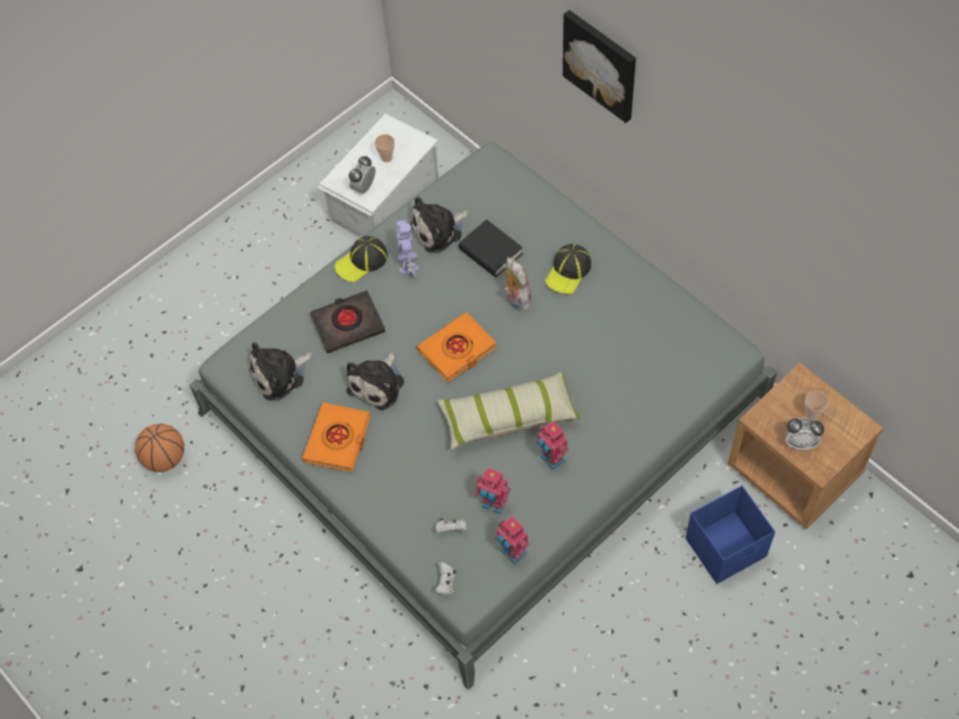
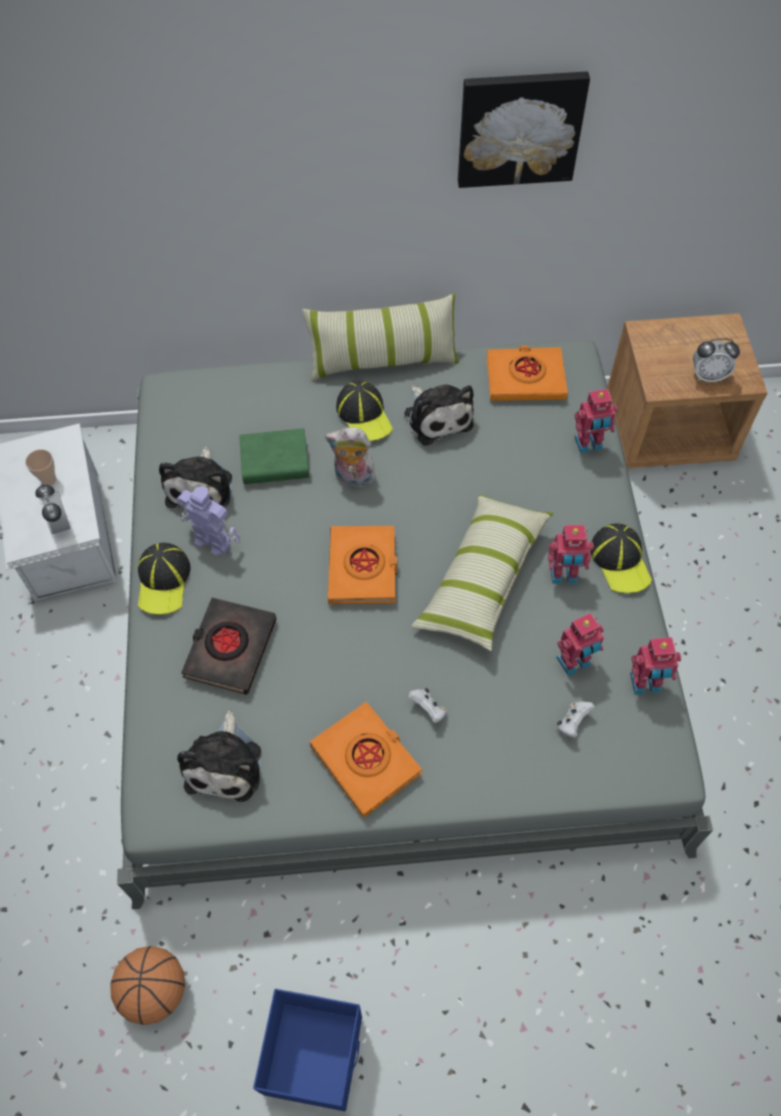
camera: 55 degrees left, 0 degrees up
(378, 384) = (333, 670): plush toy -> plush toy (437, 417)
(446, 583) = (634, 773): white game controller -> white game controller (428, 709)
(490, 252) = (275, 461): black book -> green book
(591, 484) = (620, 561): none -> cap
(601, 64) = (275, 141): picture -> picture (519, 127)
(623, 250) = (382, 360): none -> pillow
(666, 408) = (589, 444): none -> toy robot
(684, 336) = (525, 378): none -> orange book
(727, 547) = (705, 530): blue storage box -> blue storage box (315, 1054)
(800, 442) = (708, 376): alarm clock -> alarm clock turned 45 degrees clockwise
(812, 414) = (686, 349): cup -> none

